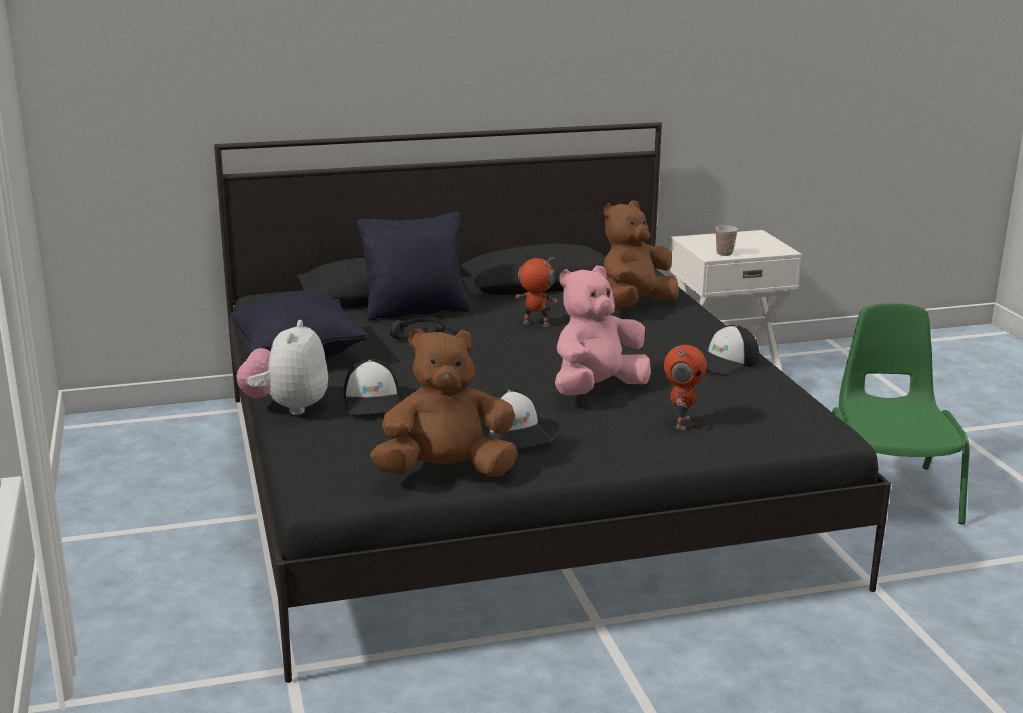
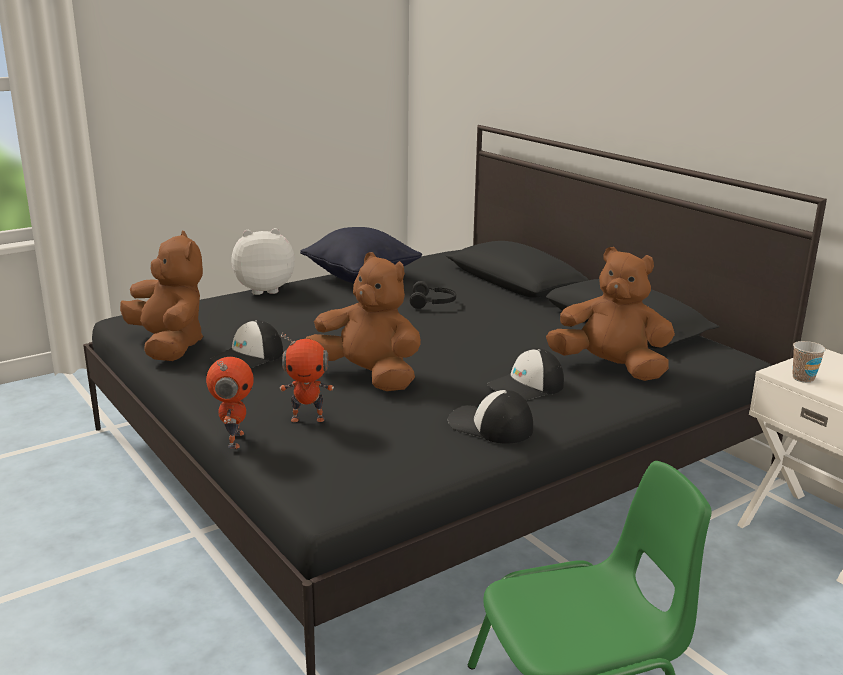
camera: 70 degrees right, 0 degrees up
(372, 401) = (284, 307): cap -> cap (526, 386)
(415, 311) = (489, 293): black pillow -> none
(535, 324) = (507, 335): toy robot -> toy robot (234, 440)
(596, 390) = (368, 377): pink plush toy -> brown plush toy

